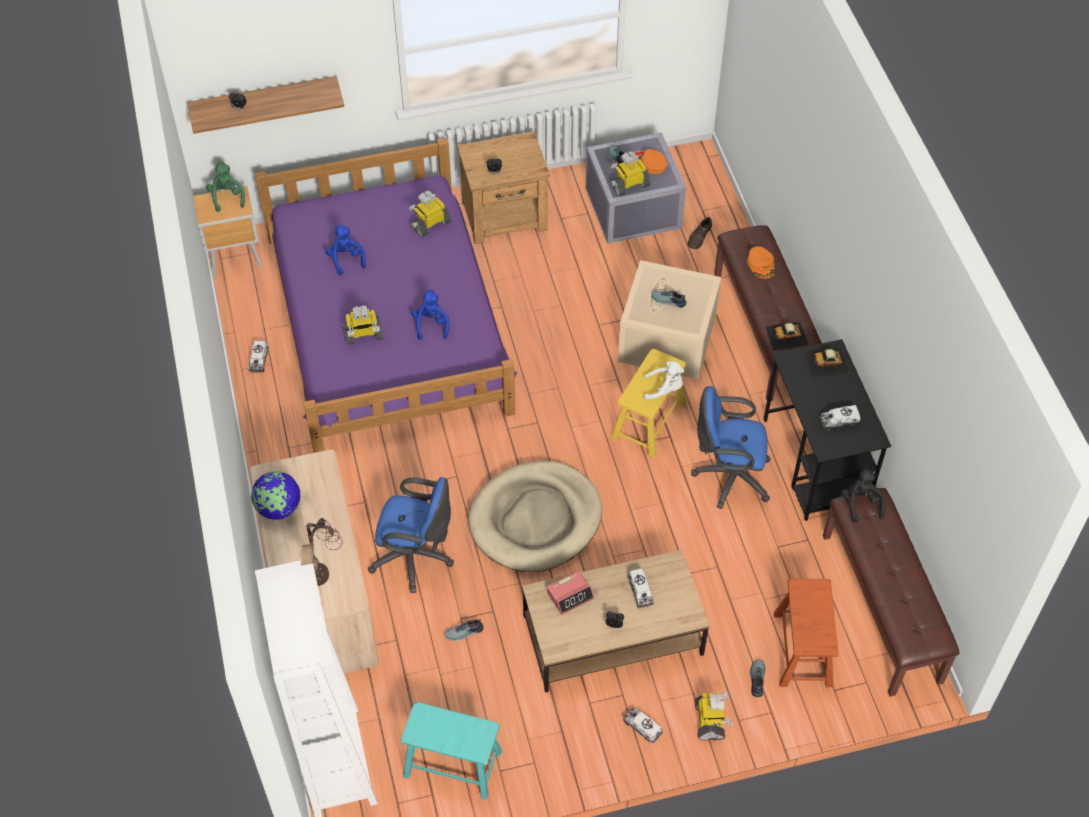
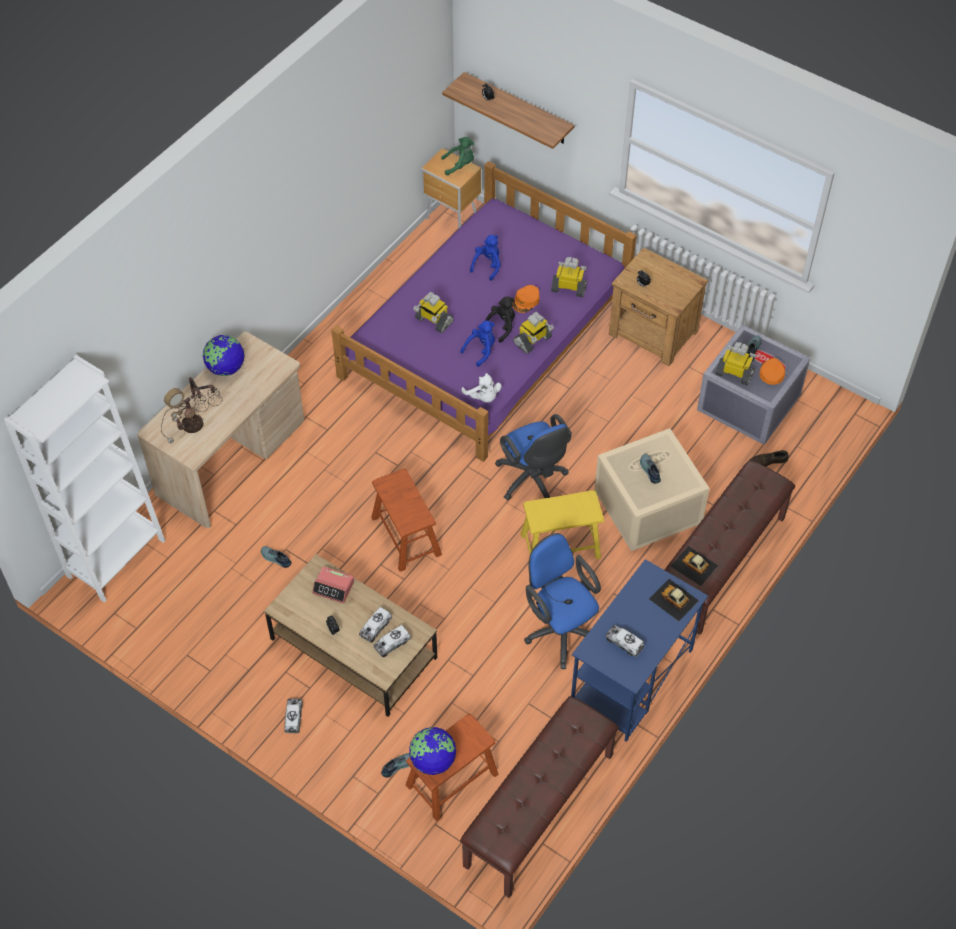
camera: 50 degrees right, 0 degrees up
(227, 197) = (460, 165): green plush toy -> green plush toy turned 45 degrees clockwise
(259, 360) = (383, 292): toy truck -> toy truck (392, 644)
(415, 558) = (309, 489): blue office chair -> blue office chair (533, 481)
(453, 763) = (169, 623): turquoise stool -> none
(535, 519) = (406, 536): beige dog bed -> brown stool
(664, 389) = (565, 522): white plush toy -> white plush toy (483, 397)
(710, 721) = (336, 758): toy robot -> toy robot (533, 341)
(761, 265) = (746, 504): orange cap -> orange cap (526, 301)
(812, 635) = (433, 761): none -> globe
(815, 463) = (631, 679): black desk -> blue desk
(861, 503) = (582, 717): black plush toy -> black plush toy (501, 326)

